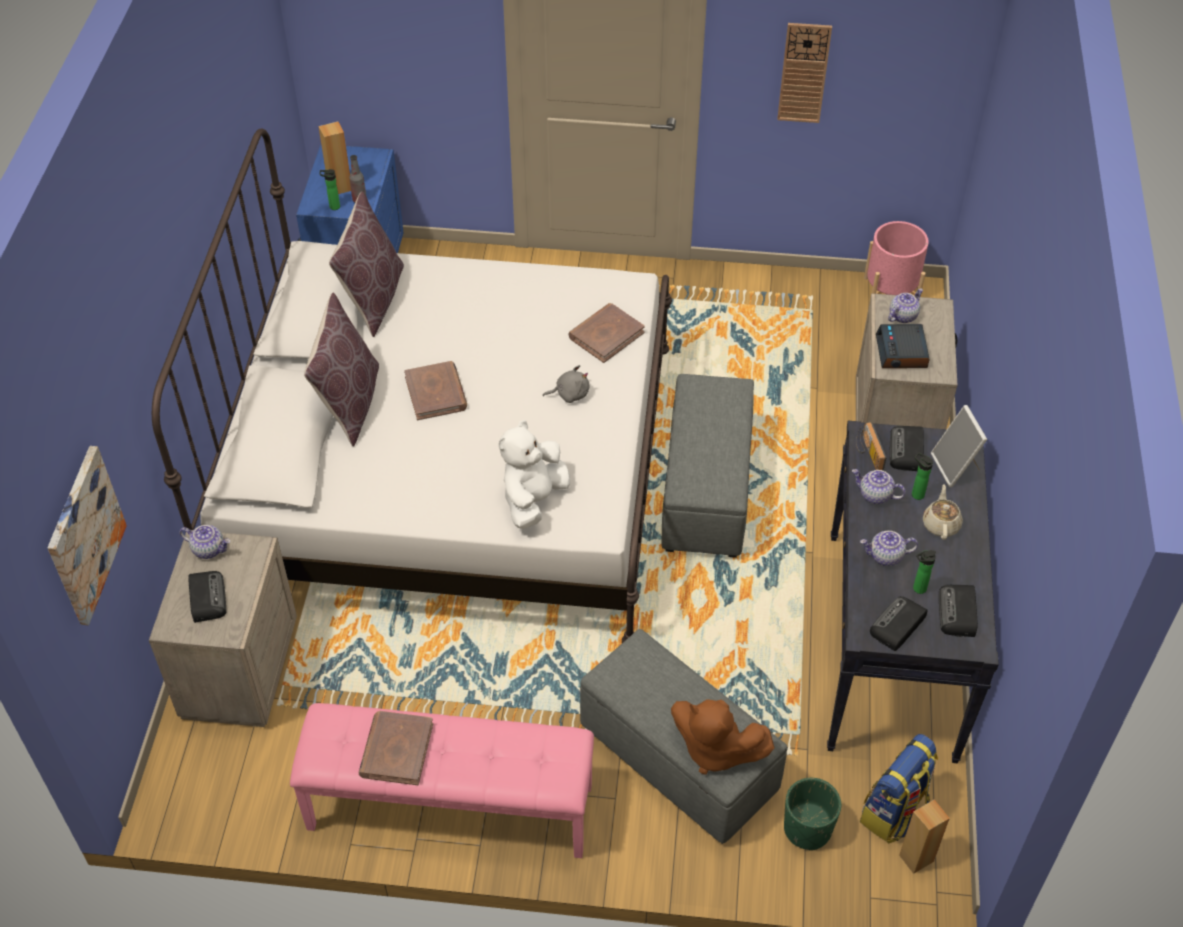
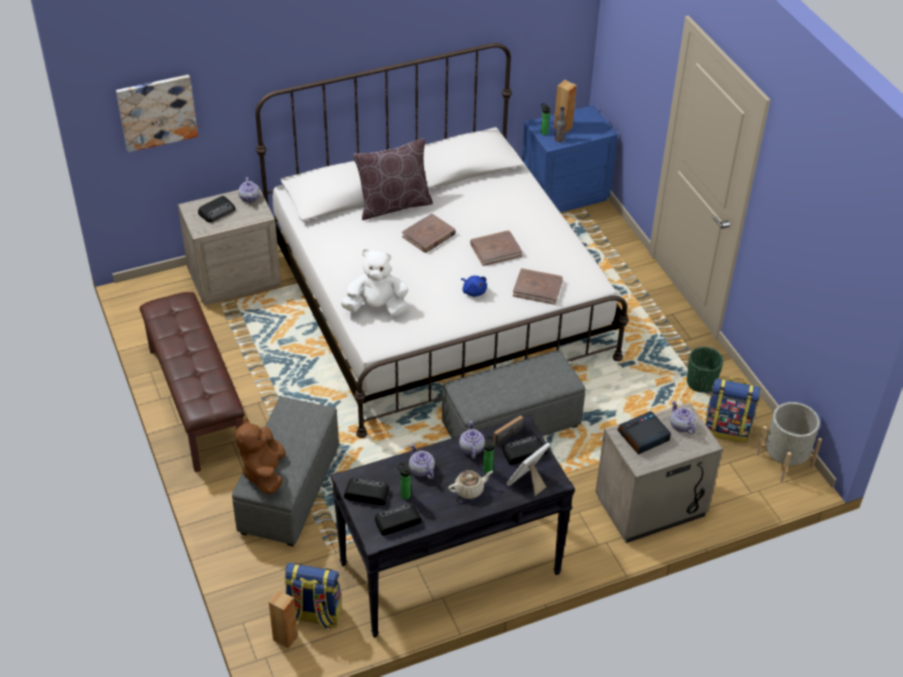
camera: 60 degrees right, 5 degrees down
(373, 298) = (484, 180): brown pillow -> none
(396, 750) = (179, 334): brown book -> brown book (495, 250)
(449, 808) = (196, 402): pink bench -> brown bench
(570, 394) = (473, 291): grey plush toy -> blue plush toy
(804, 73) = (791, 243): wall clock -> none
(807, 829) = (275, 573): green planter -> green planter (701, 383)
(822, 314) = (727, 429): none -> backpack
(890, 293) = (784, 460): pink planter -> grey planter
(902, 315) = (680, 426): teapot -> teapot turned 135 degrees counterclockwise

